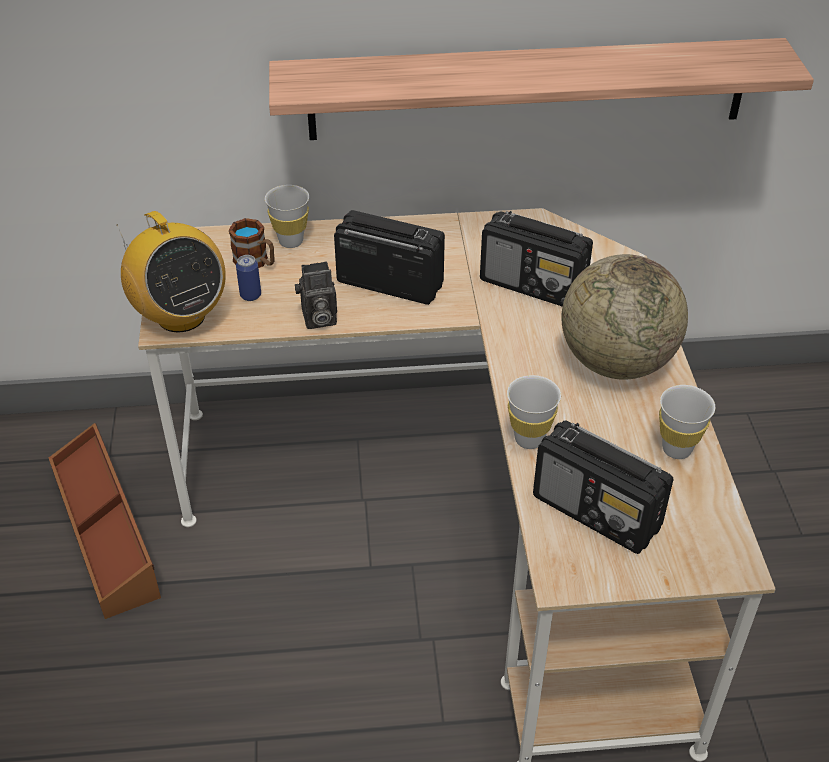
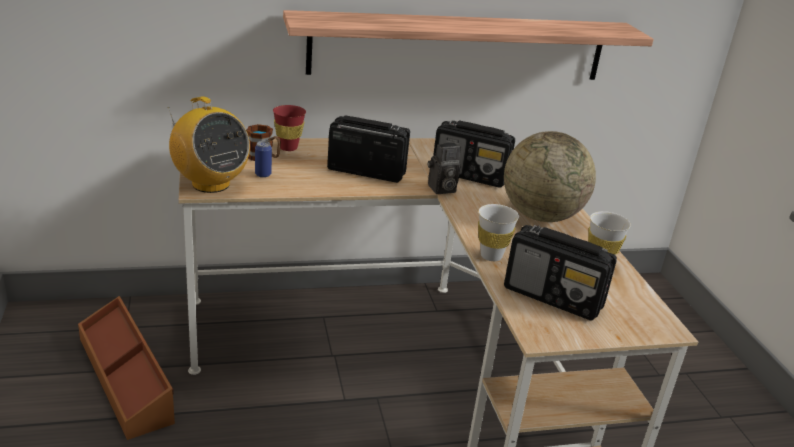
camera: 10 degrees left, 15 degrees down
(291, 241) = (288, 148): white cup -> red cup
(317, 319) = (316, 188): camera -> camera (441, 189)

